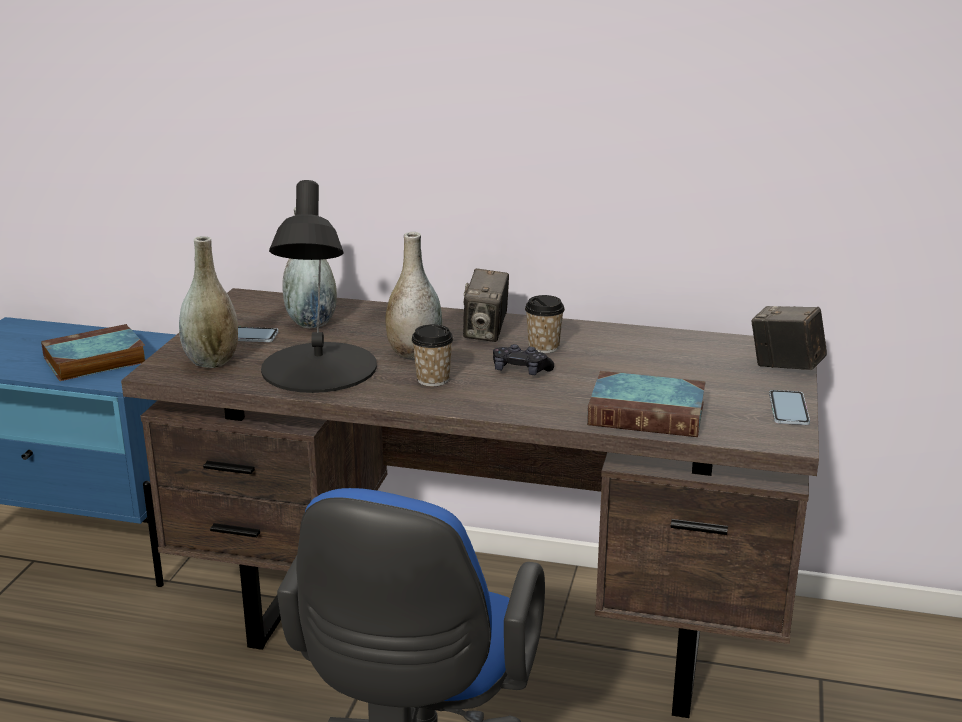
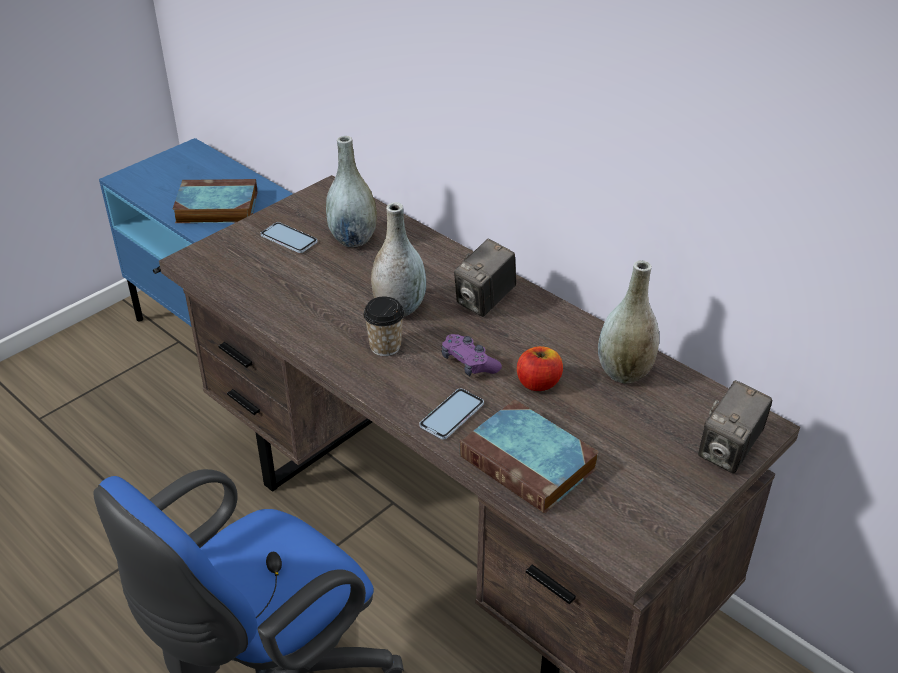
camera: 30 degrees right, 15 degrees up
(212, 361) = (238, 262): grey vase -> grey vase (624, 372)
(318, 368) = (308, 299): black table lamp -> none
(521, 371) = (469, 363): black game controller -> purple game controller
(543, 347) = (518, 339): cup -> none
(594, 367) = (538, 383): none -> apple
(785, 366) = (729, 452): camera -> camera turned 120 degrees counterclockwise
(788, 409) = (672, 512): phone -> phone (452, 415)

